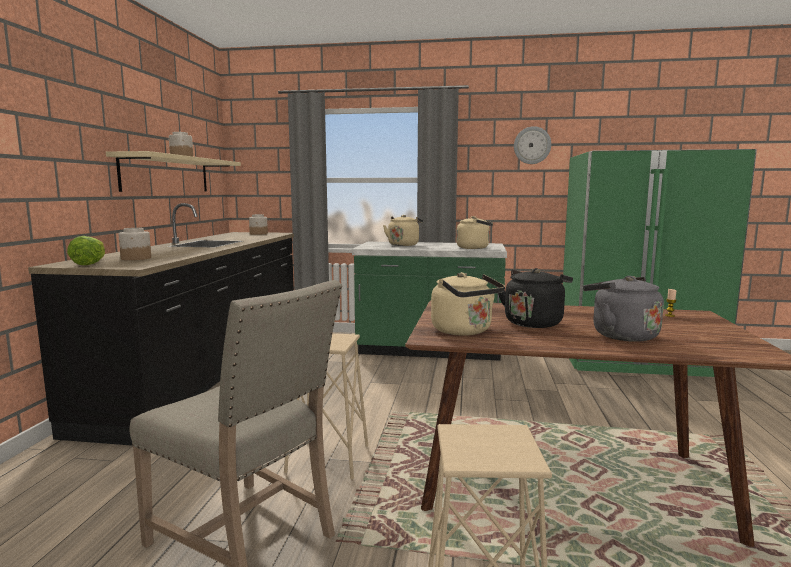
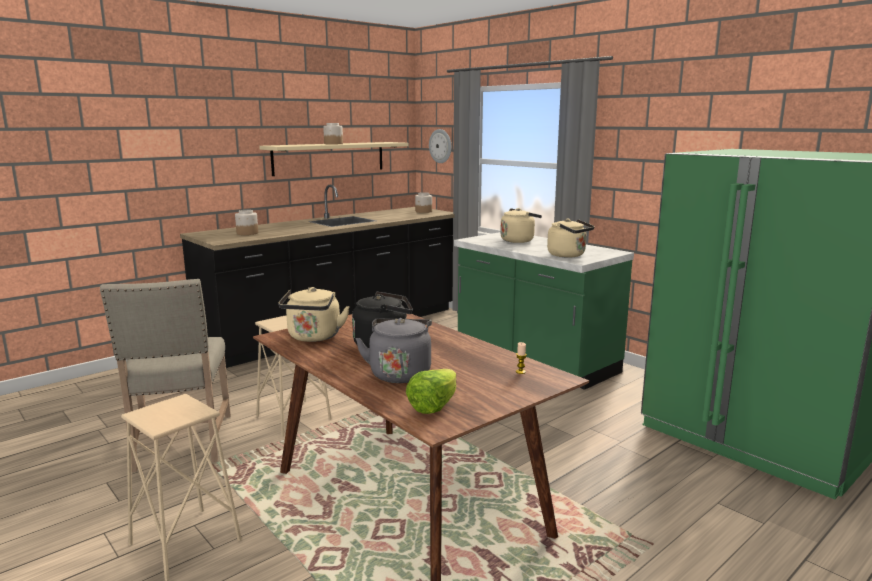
camera: 40 degrees right, 5 degrees up
(90, 263) = (211, 235): lettuce -> lettuce (434, 406)
(532, 145) = (689, 130): wall clock -> wall clock (440, 146)

